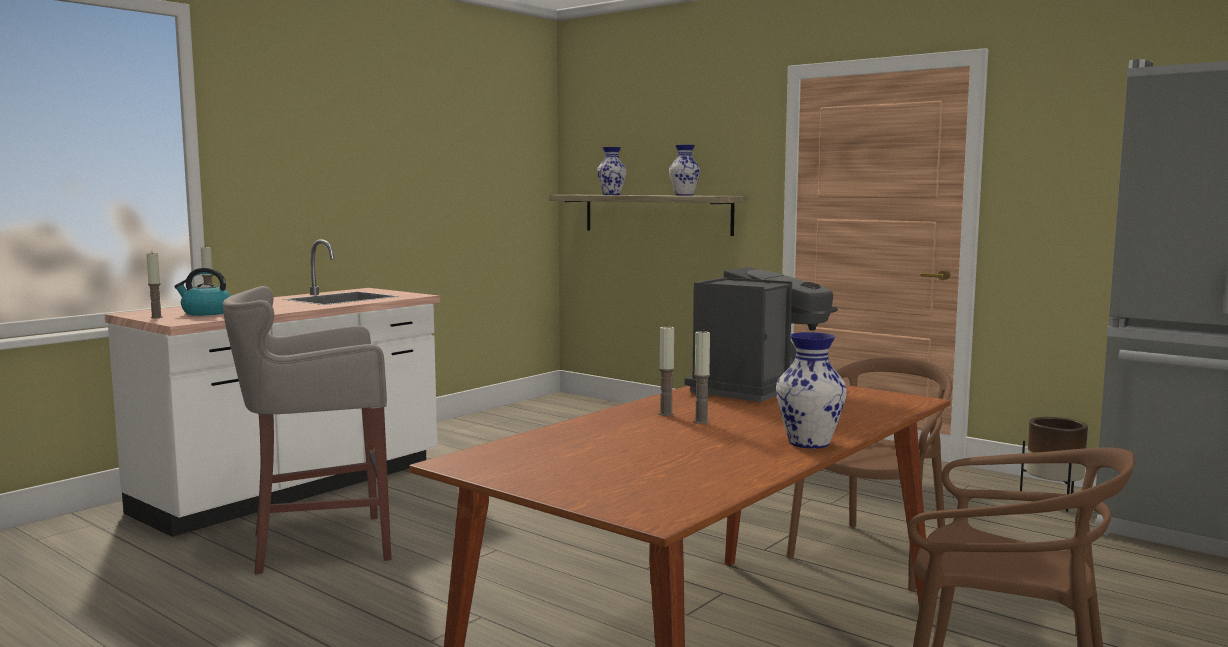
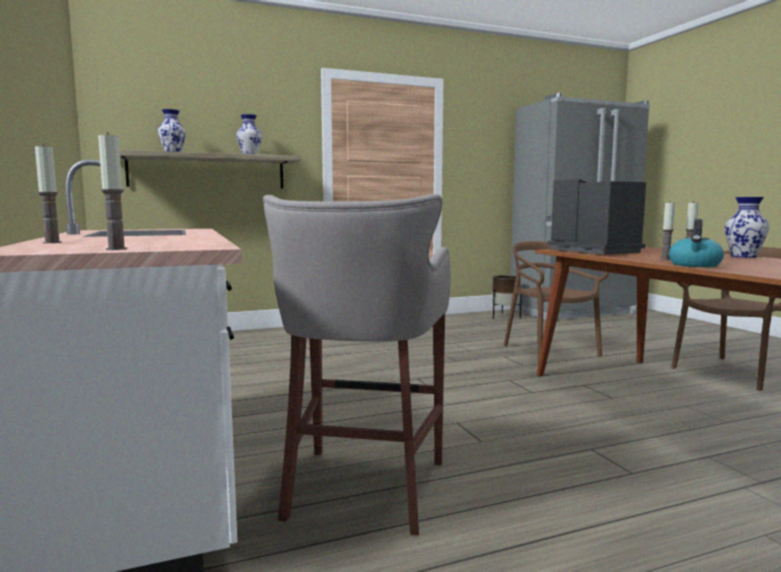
camera: 60 degrees left, 0 degrees up
(206, 313) = (135, 243): kettle -> kettle (695, 265)

